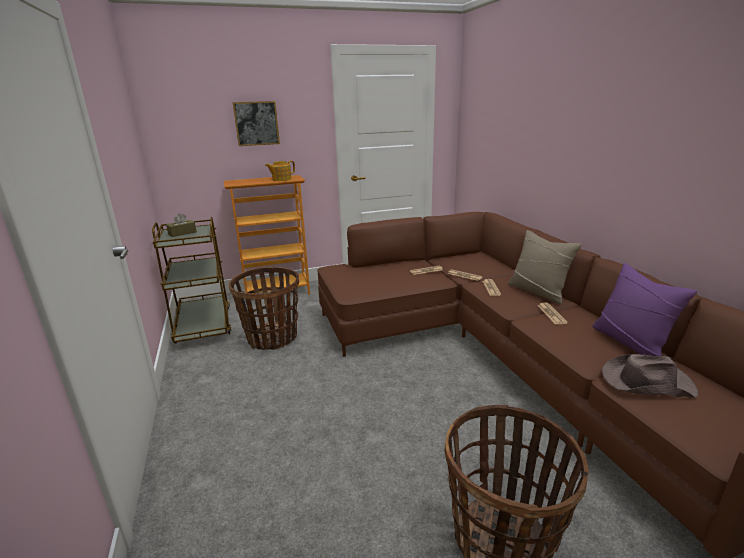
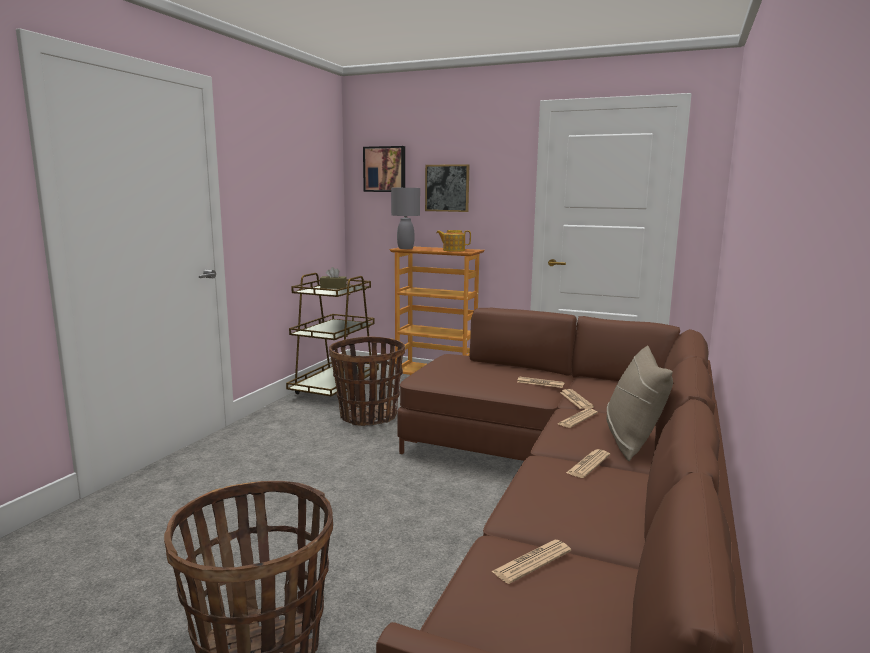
camera: 40 degrees right, 10 degrees down
(187, 107) = (385, 169): none -> picture
(235, 183) = (405, 248): none -> grey table lamp
(630, 343) = (622, 528): purple pillow -> none
(646, 382) = (532, 562): brown hat -> newspaper

